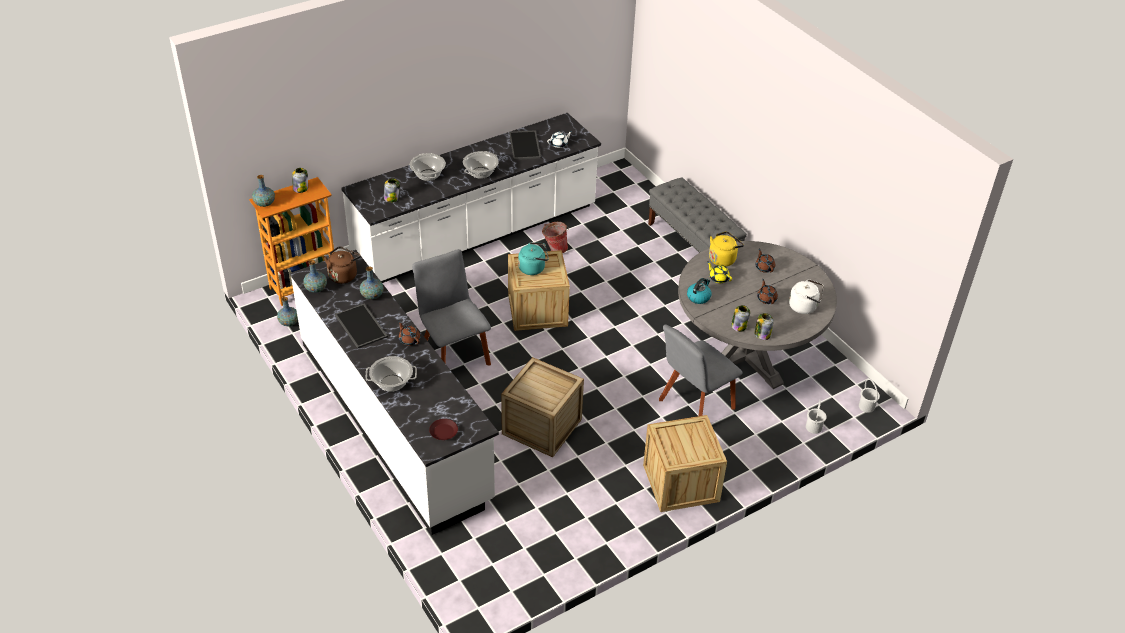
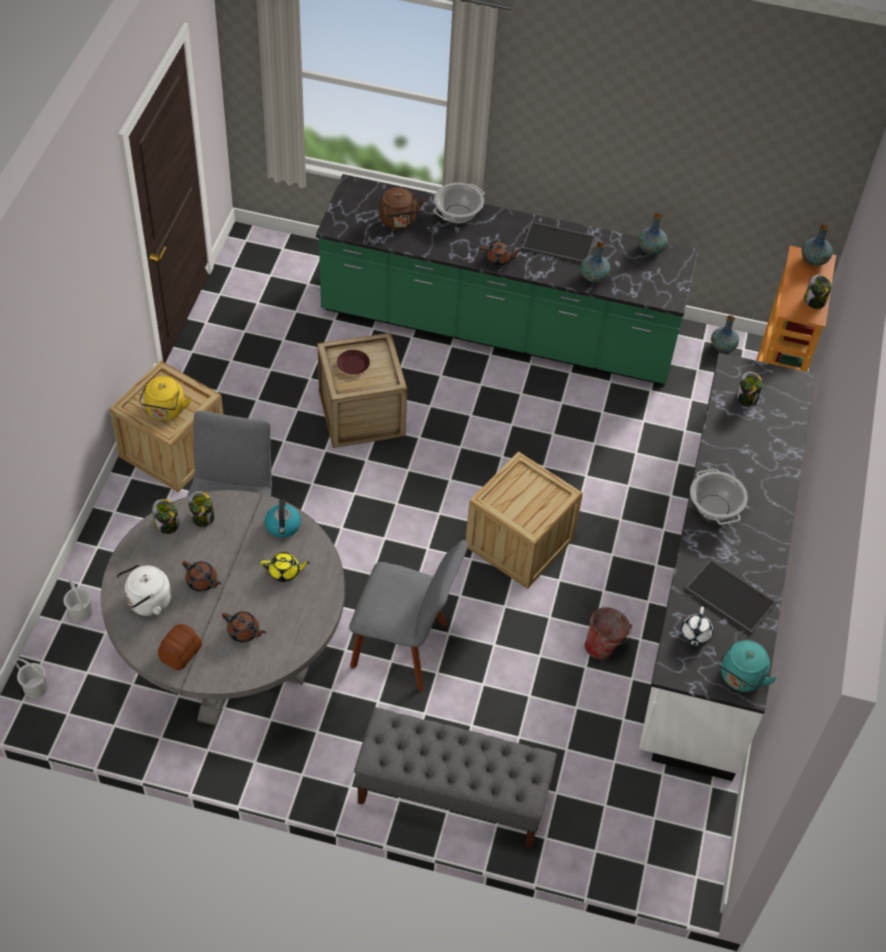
camera: 135 degrees right, 10 degrees up
(343, 275) = (650, 279): brown kettle -> brown kettle (398, 222)
(394, 419) = (498, 329): white counter -> green counter
(428, 175) = (761, 458): cooking pot -> none
(443, 431) = (361, 205): brown plate -> brown plate (353, 365)
(453, 355) = (533, 426): grey chair -> grey chair (404, 647)
(533, 268) = (534, 497): turquoise kettle -> turquoise kettle (740, 678)
(723, 259) = (306, 608): yellow kettle -> yellow kettle (165, 411)
(805, 278) = (180, 652): none -> bread

